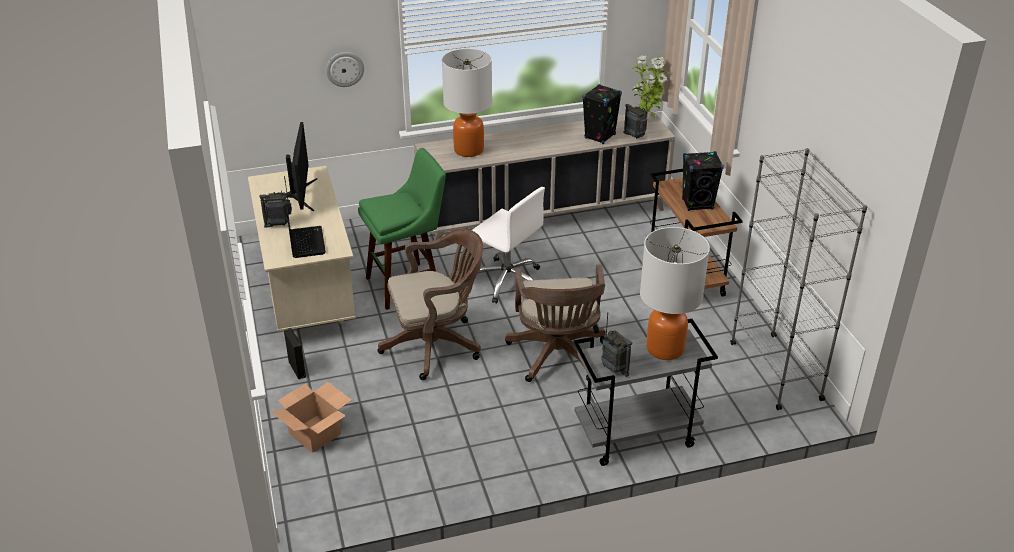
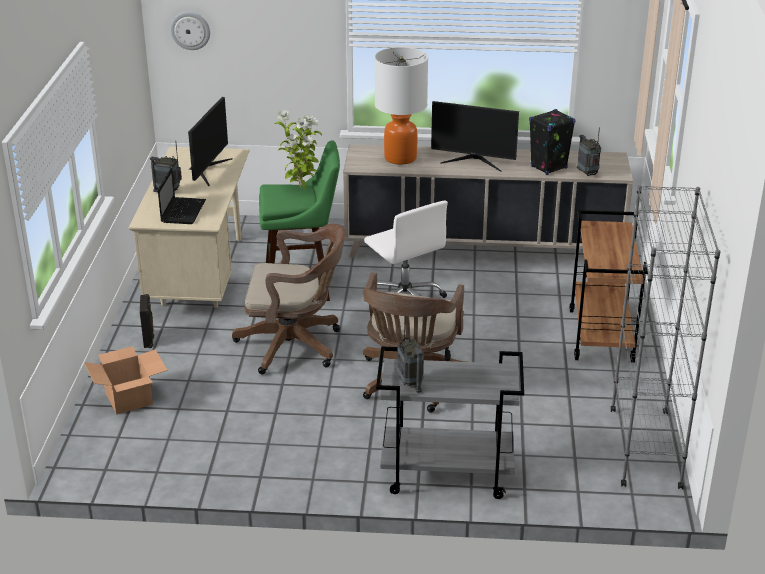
camera: 20 degrees right, 5 degrees down
(344, 69) = (286, 53): wall clock -> wall clock (190, 30)
(534, 142) = (473, 161): none -> monitor
(647, 119) = (613, 159): potted plant -> potted plant (301, 188)
(665, 348) = (478, 376): table lamp -> none
(697, 204) = (614, 249): black speaker -> none

